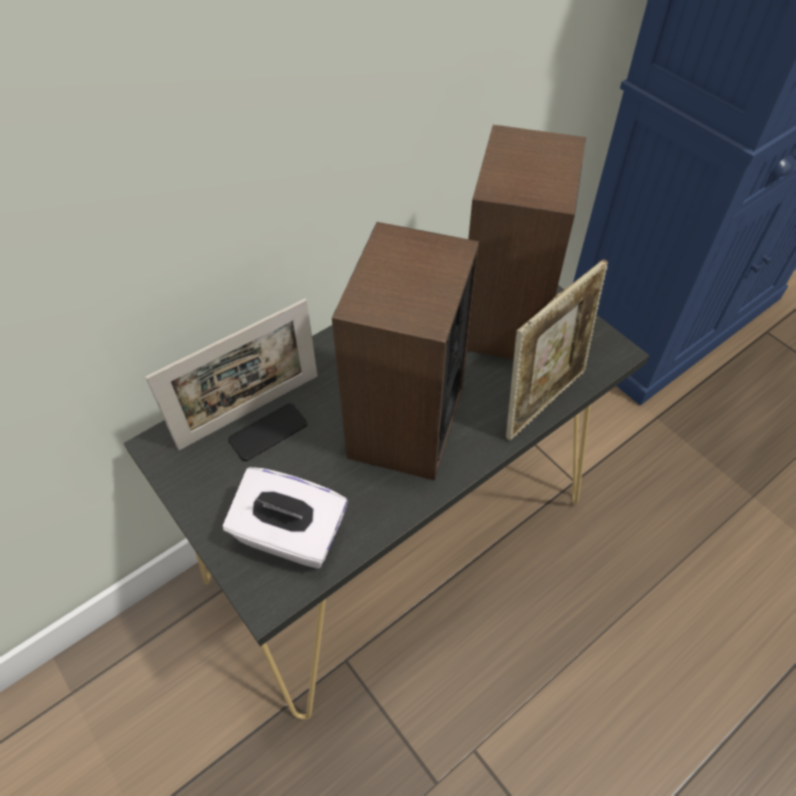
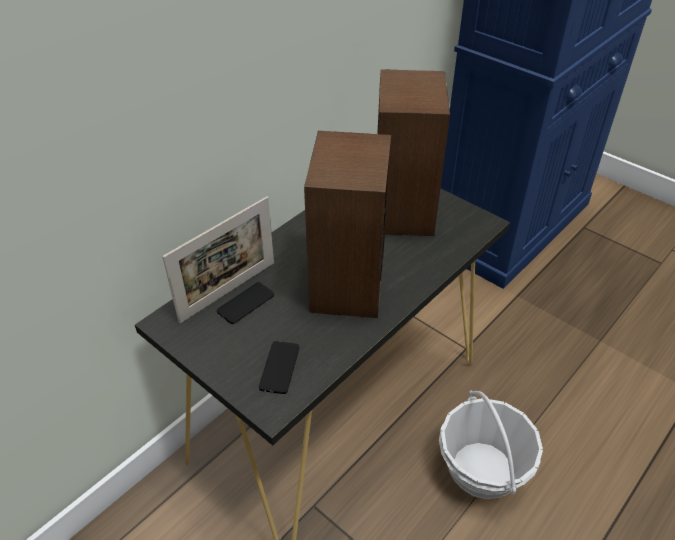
camera: 10 degrees left, 10 degrees down
(290, 536) = (279, 367): white tissue box -> phone
(542, 400) = (442, 258): picture frame -> none
(561, 650) = (482, 470): none -> basket

